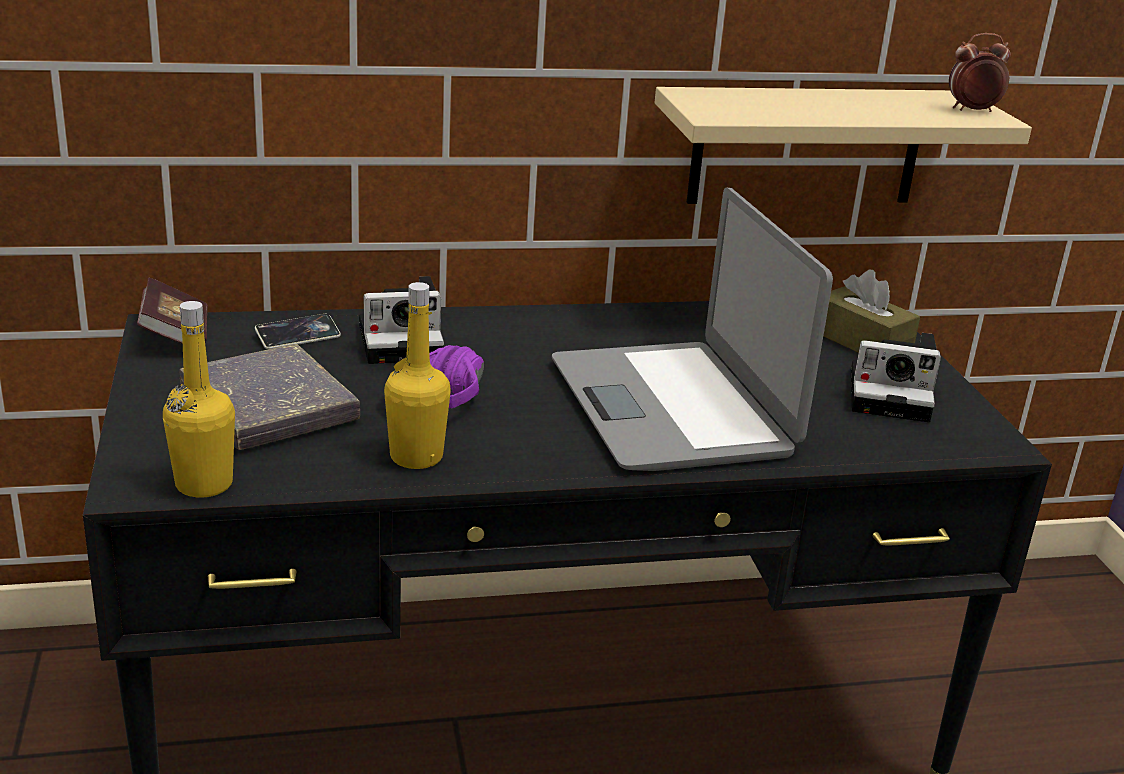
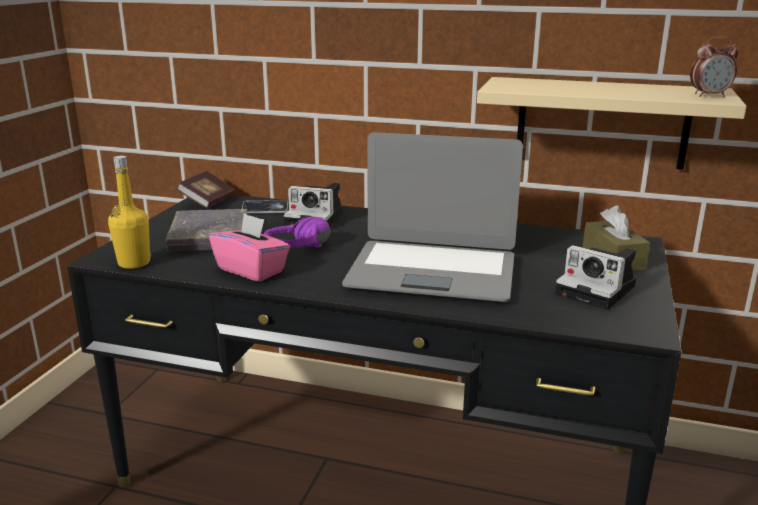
camera: 30 degrees right, 5 degrees down
(416, 457) = (252, 270): yellow bottle -> pink tissue box
(672, 407) = (432, 272): laptop -> laptop turned 90 degrees counterclockwise
(971, 111) = (709, 96): alarm clock -> alarm clock turned 150 degrees clockwise

